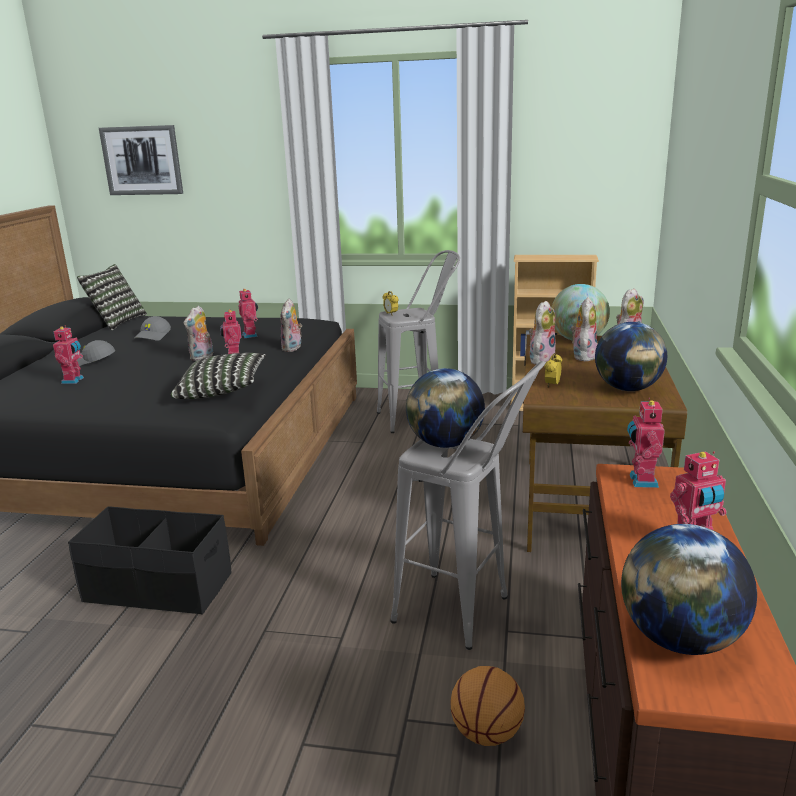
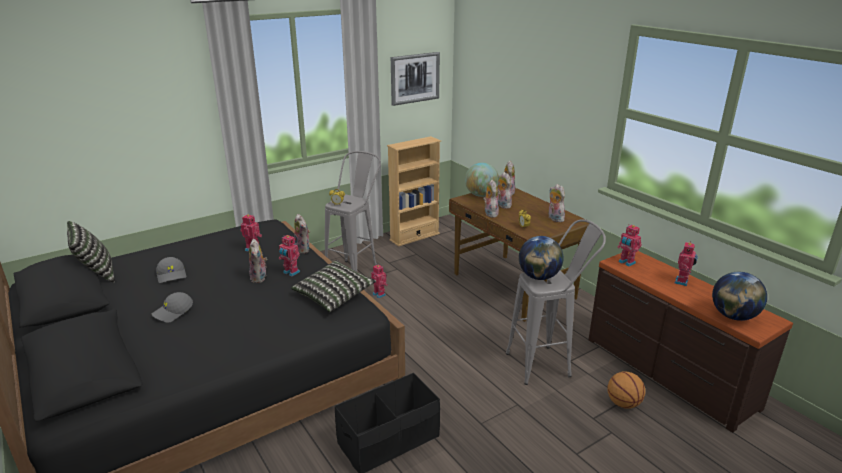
camera: 45 degrees left, 5 degrees up
(74, 380) = (202, 332): toy robot -> toy robot (379, 294)
(142, 160) = (60, 116): picture -> picture (415, 78)
(627, 389) = (554, 218): globe -> plush toy

